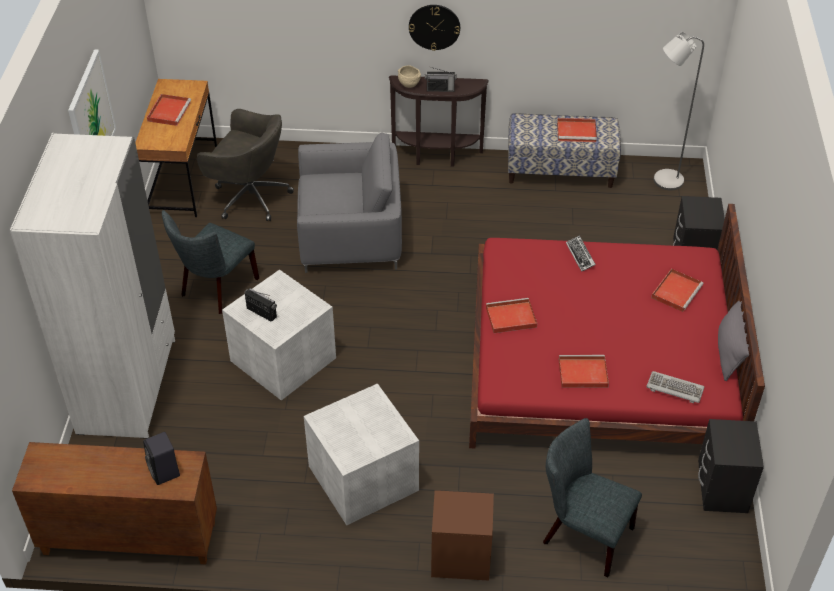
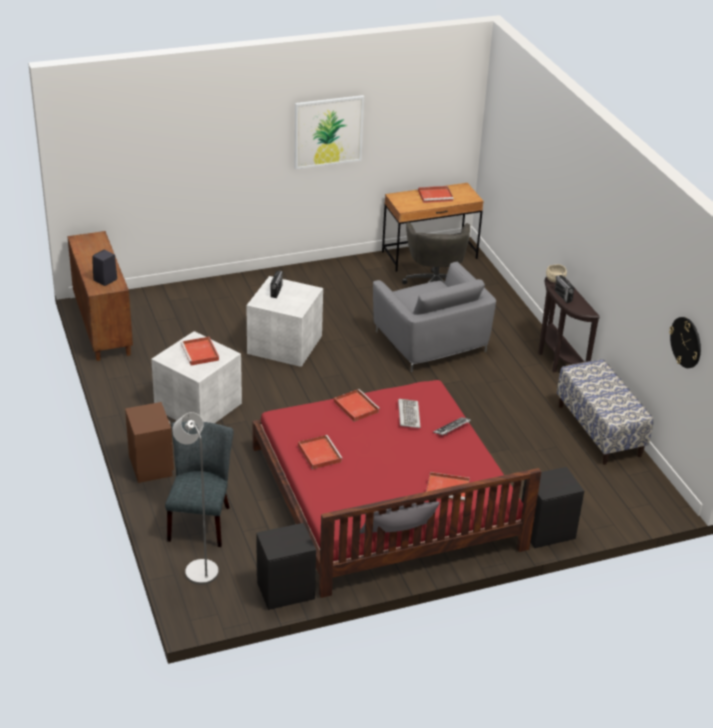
camera: 65 degrees right, 10 degrees down
(128, 386) = (222, 291): white wardrobe -> none
(216, 289) = (331, 299): grey chair -> none
(434, 27) = (585, 245): wall clock -> wall clock (686, 342)
(577, 131) = (611, 398): red tray -> red tray (200, 353)
(662, 181) = (640, 494): grey floor lamp -> grey floor lamp (198, 568)
(674, 389) = (332, 505): keyboard -> keyboard (408, 415)

